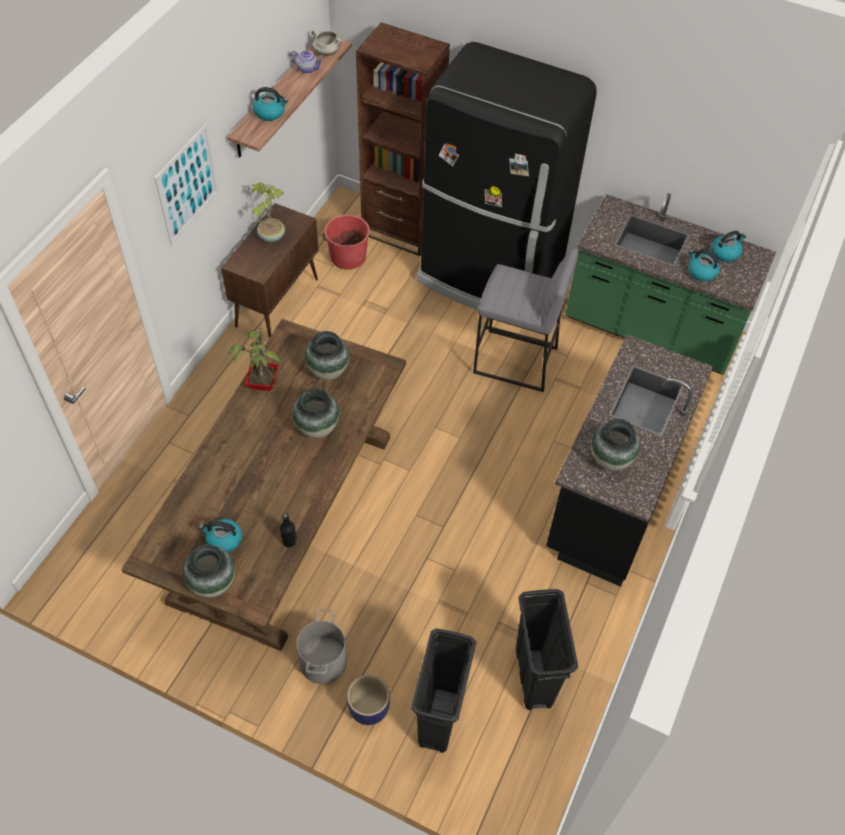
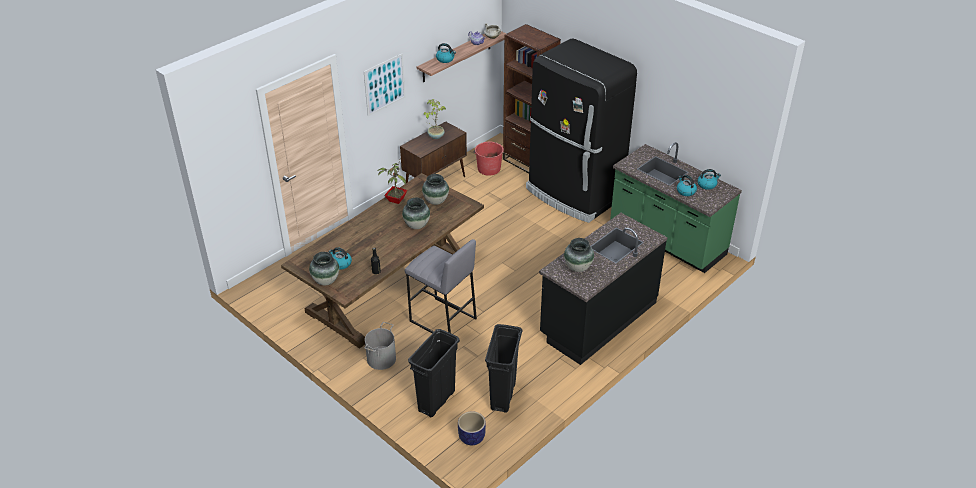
camera: 20 degrees right, 15 degrees down
(368, 708) = (397, 386): planter -> planter (471, 437)
(515, 361) = (569, 240): grey stool -> grey stool (442, 320)

